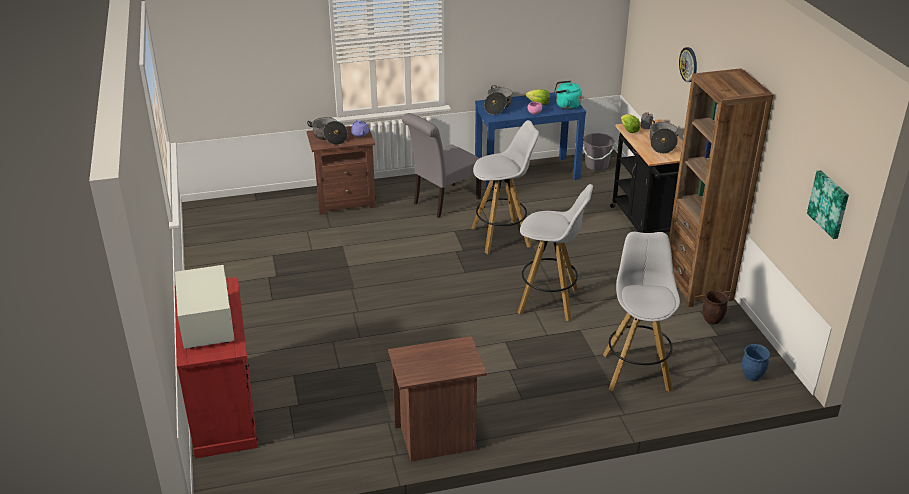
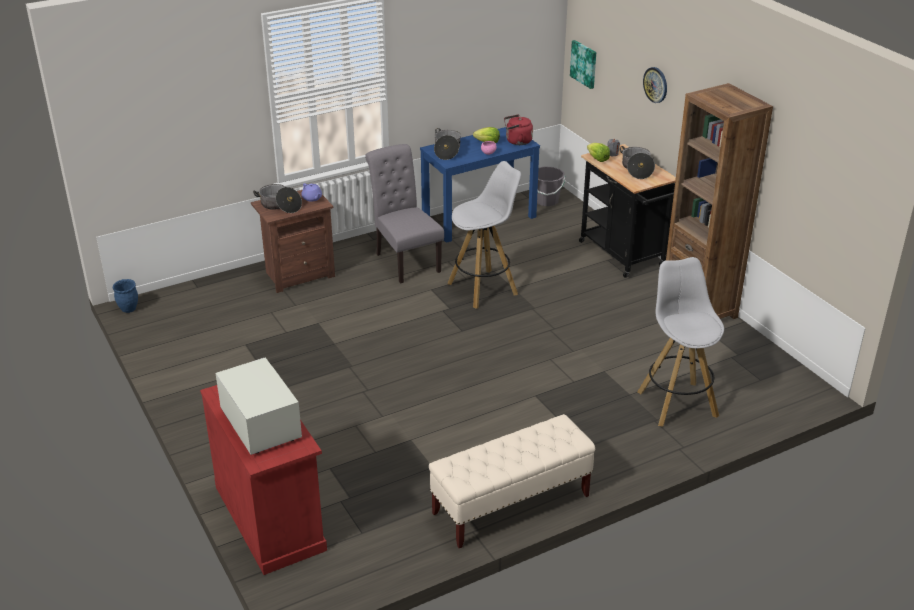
camera: 15 degrees left, 0 degrees up
(437, 438) = (510, 505): brown nightstand -> beige bench
(443, 202) = (405, 261): grey chair -> grey chair turned 120 degrees clockwise
(549, 301) = (561, 347): white stool -> none
(566, 106) = (517, 141): turquoise kettle -> red kettle
(712, 321) = (726, 341): brown planter -> none
(751, 376) = (785, 389): blue planter -> blue planter (128, 309)
(829, 204) = (853, 207): picture -> picture (584, 64)

